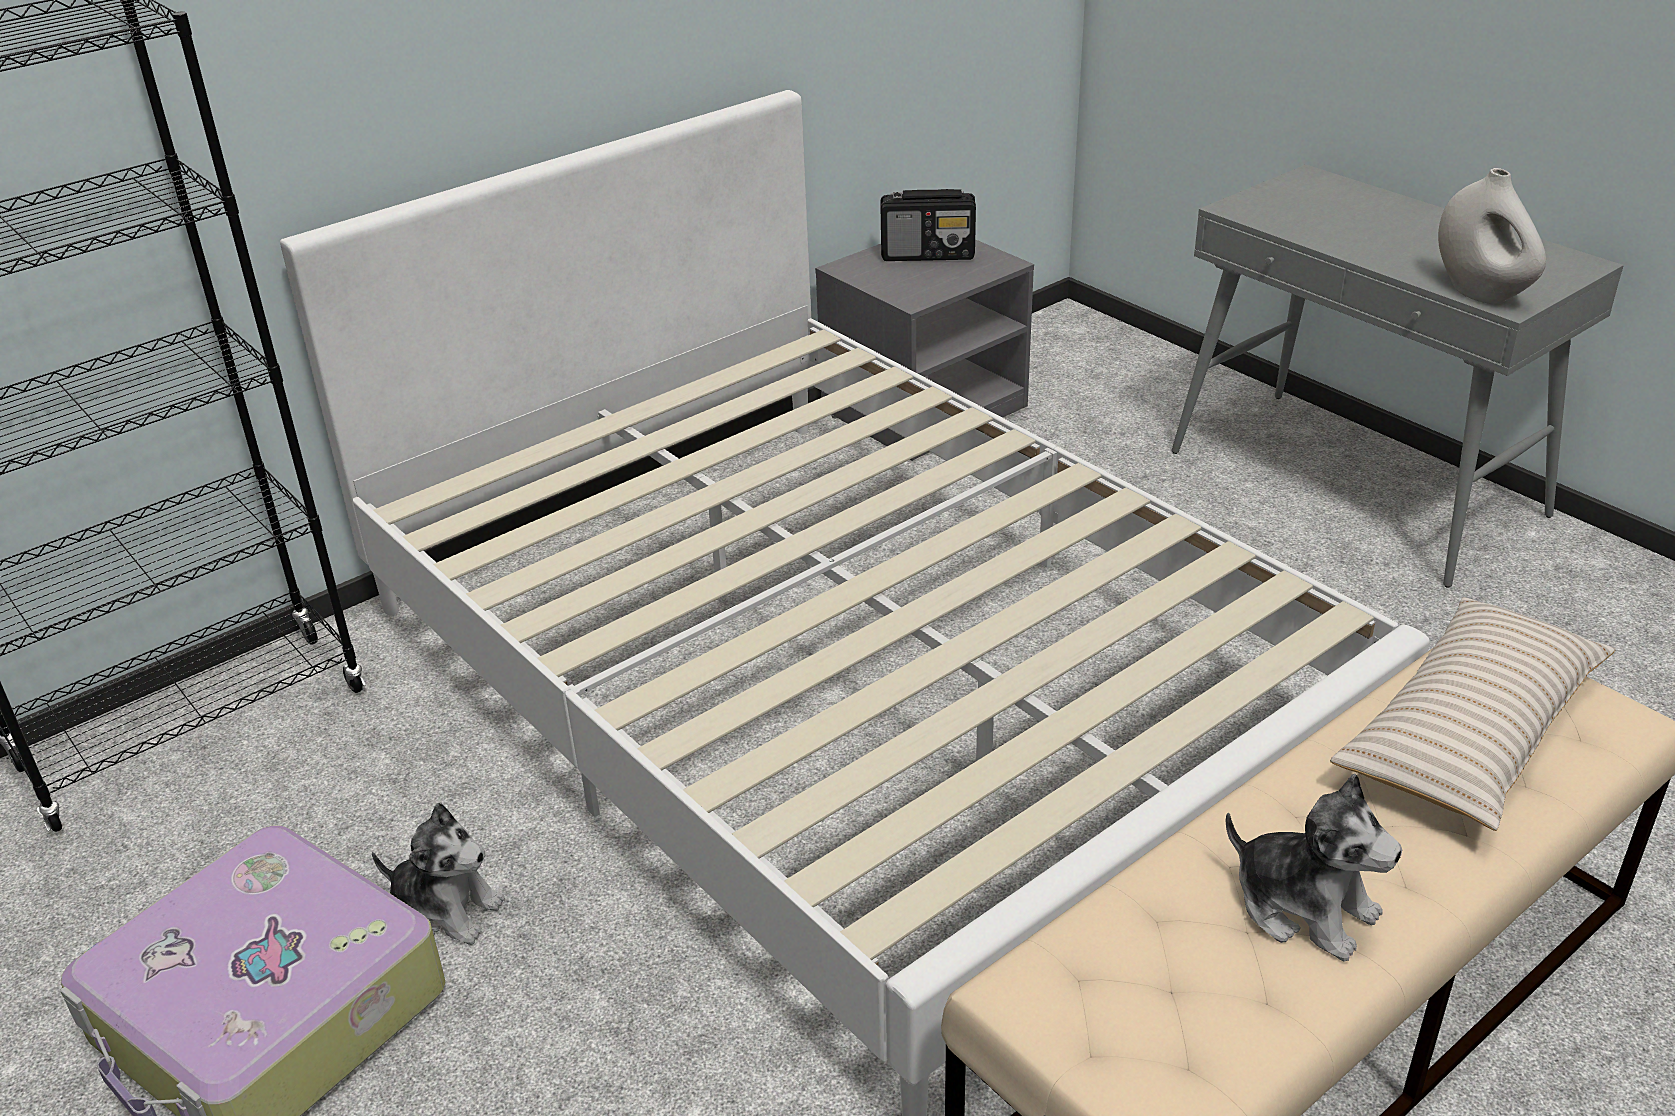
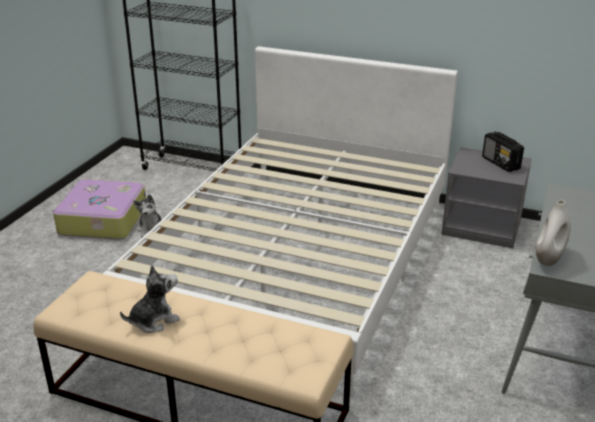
camera: 60 degrees right, 5 degrees down
(1304, 907) = (153, 320): plush toy -> plush toy turned 135 degrees counterclockwise
(1470, 733) = (270, 342): beige pillow -> none

